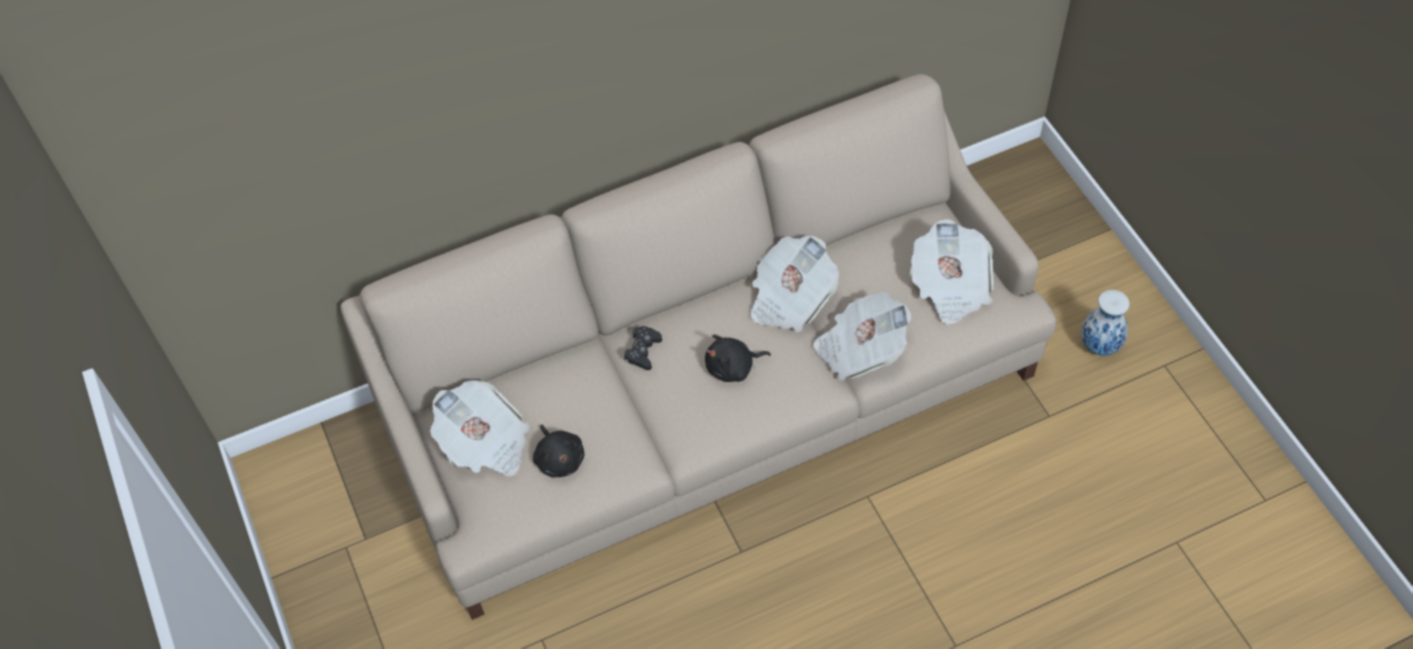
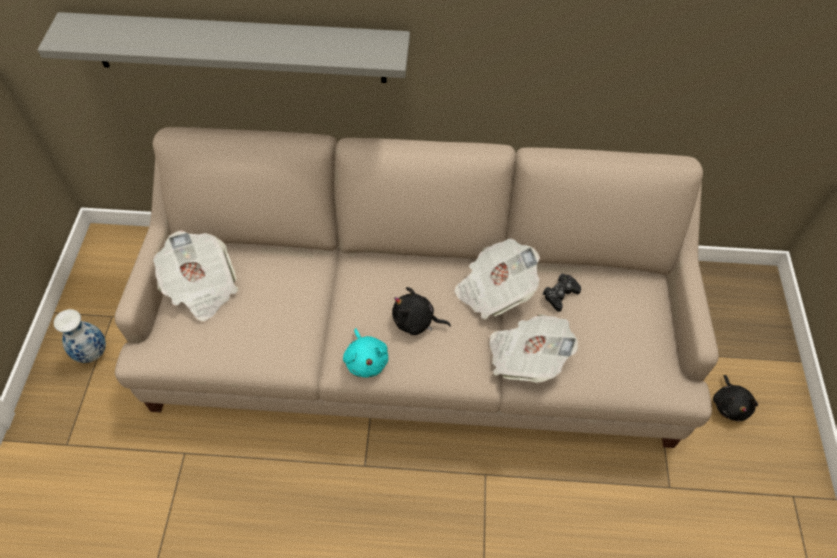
camera: 25 degrees right, 0 degrees up
(428, 166) = (239, 48): none -> grey shelf
(559, 459) = (243, 325): black plush toy -> black plush toy (730, 405)
(643, 351) = (359, 276): black game controller -> black game controller (560, 294)
(707, 430) = (366, 360): none -> turquoise plush toy
(950, 287) = (630, 343): newspaper -> none
(1099, 346) = (743, 451): vase -> vase (91, 353)

